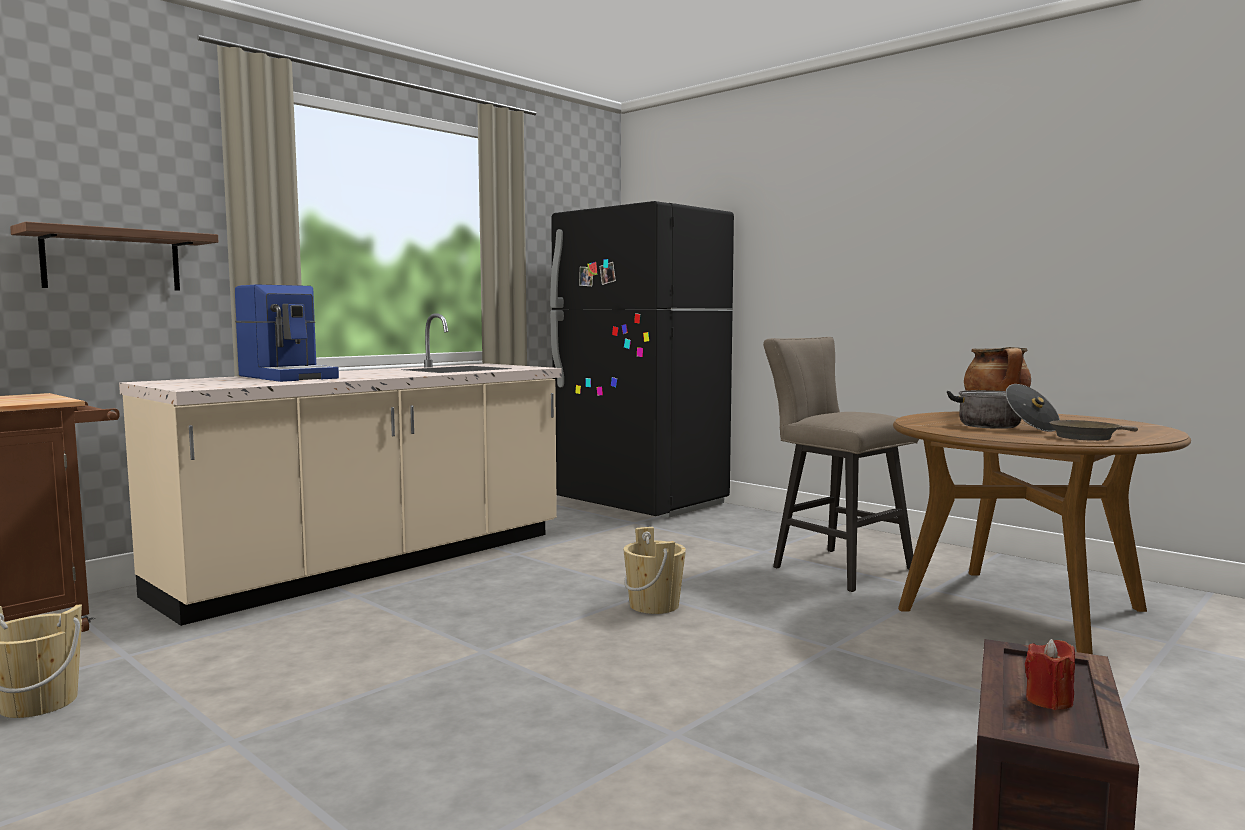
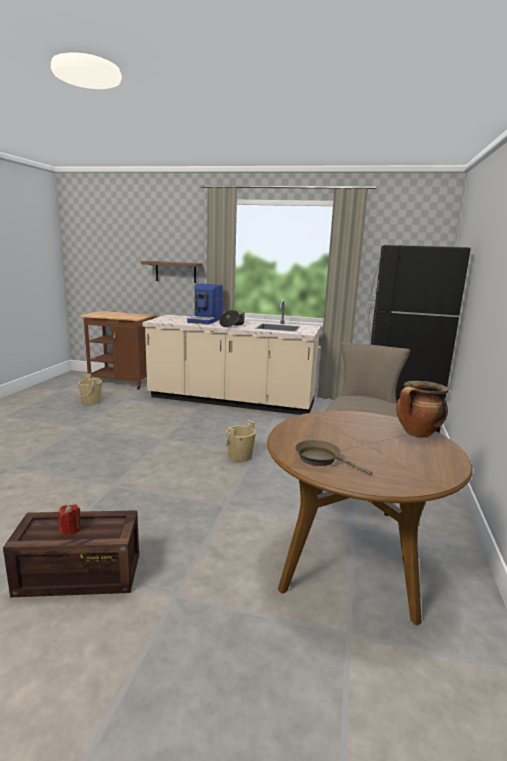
camera: 60 degrees right, 10 degrees up
(1004, 426) = (342, 436): cooking pot -> cooking pot (232, 324)

